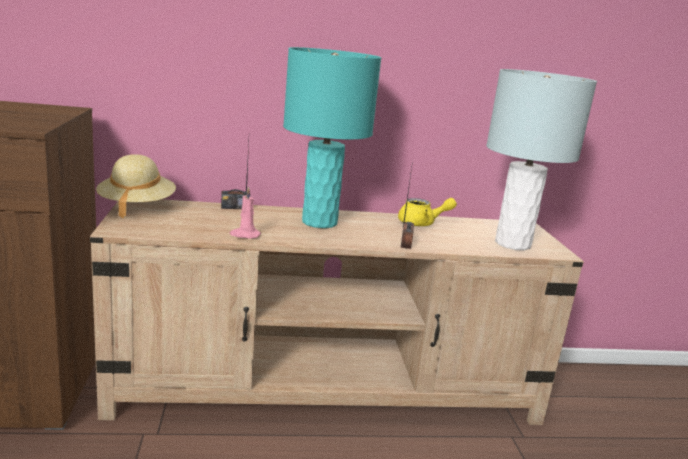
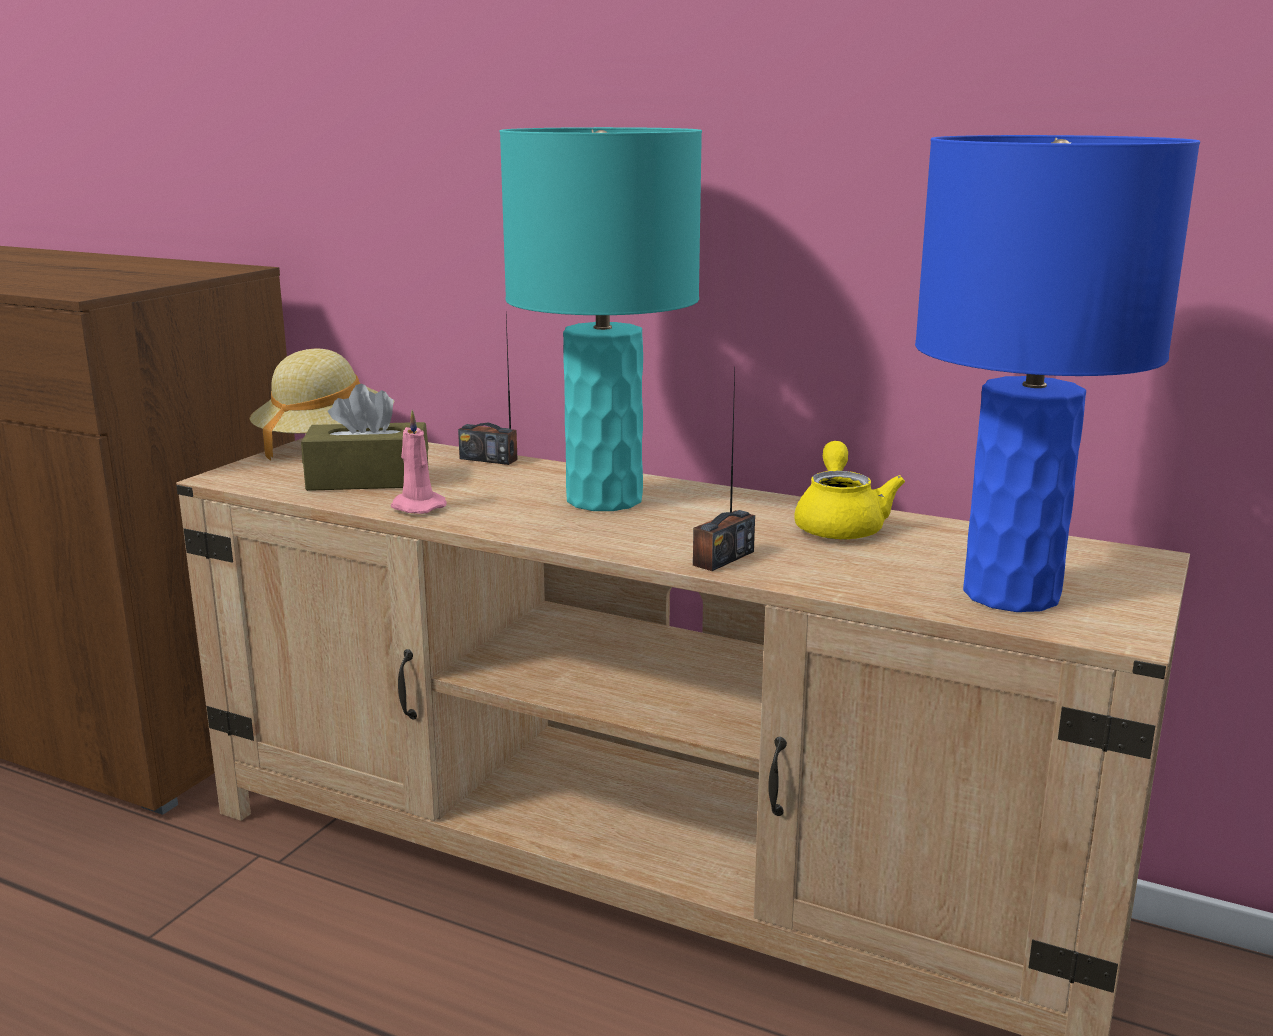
camera: 35 degrees right, 0 degrees up
(196, 223) = (368, 480): none -> brown tissue box
(422, 223) = (840, 525): yellow teapot -> yellow teapot turned 120 degrees counterclockwise
(512, 244) = (1009, 594): grey table lamp -> blue table lamp

